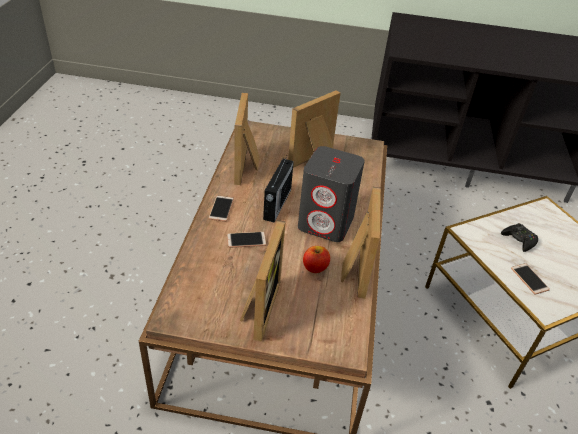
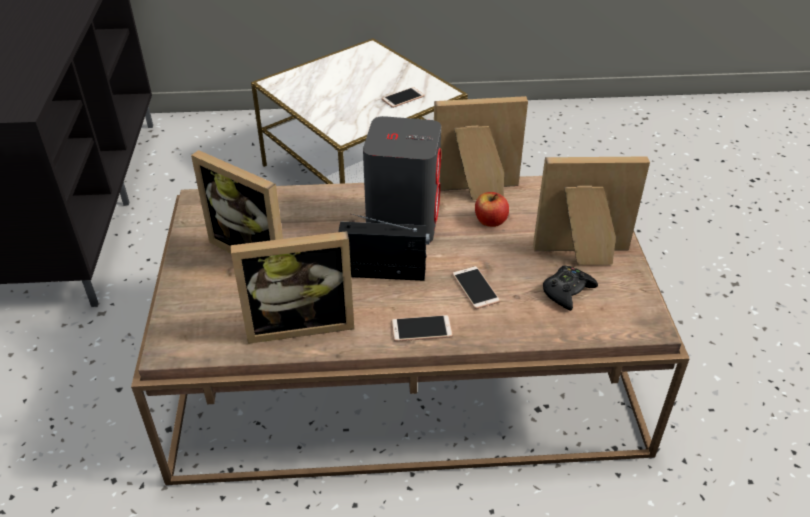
camera: 100 degrees left, 0 degrees up
(519, 240) = (342, 101): black game controller -> black game controller (567, 291)

